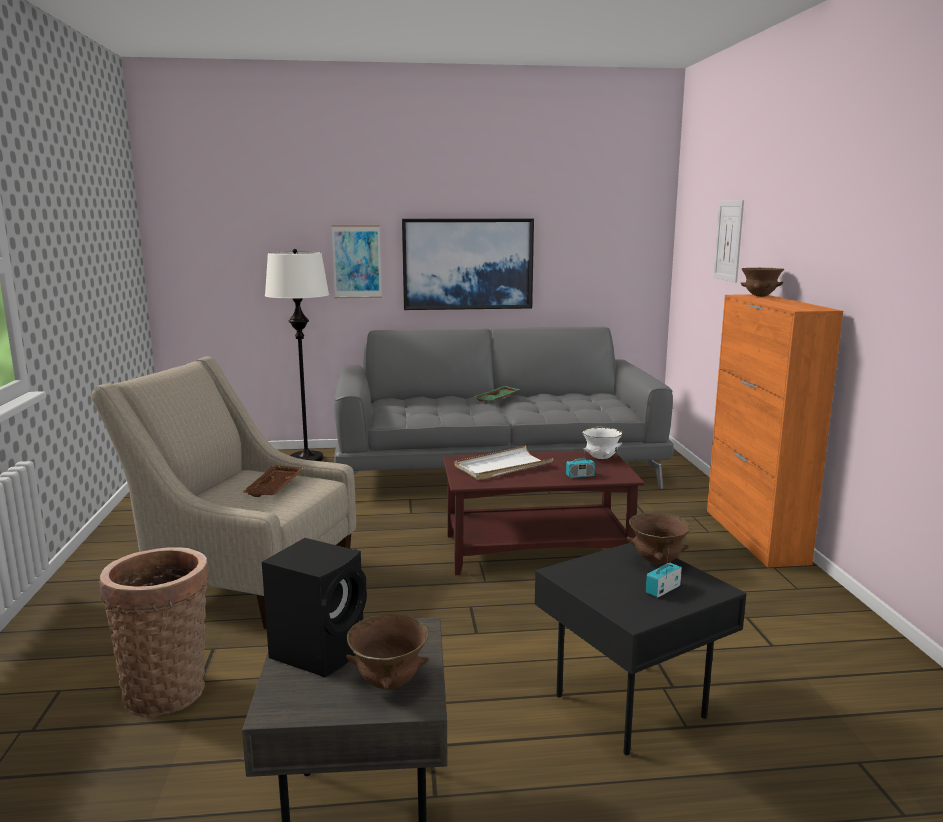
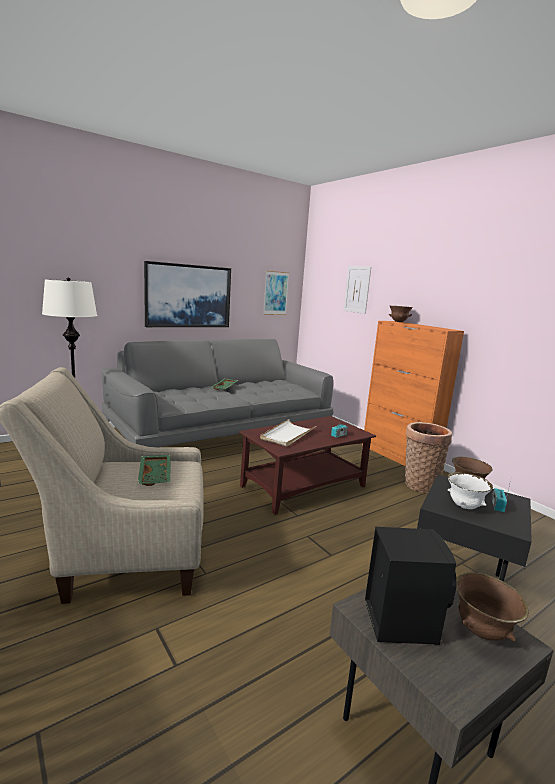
camera: 30 degrees left, 0 degrees up
(168, 689) = (154, 685): basket -> basket (419, 484)
(275, 488) = (156, 475): brown tray -> green tray
(357, 261) = (110, 290): picture -> picture (275, 293)
(601, 458) = (333, 422): white bowl -> white bowl (464, 507)

